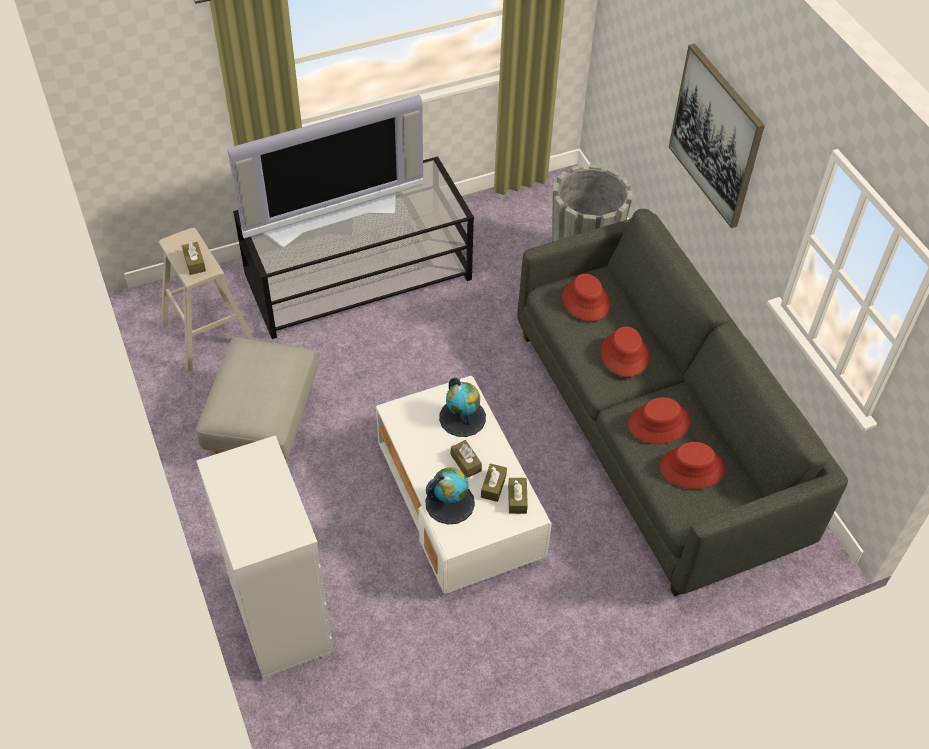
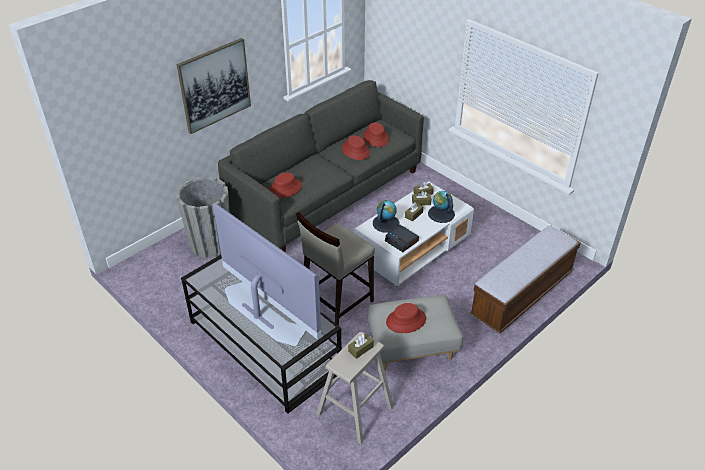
camera: 110 degrees left, 10 degrees down
(280, 615) = (521, 294): white dresser -> bench
(394, 371) = (337, 302): none -> beige stool
(410, 423) = (402, 241): none -> alarm clock
(624, 354) = (317, 169): red hat -> red hat (406, 321)

